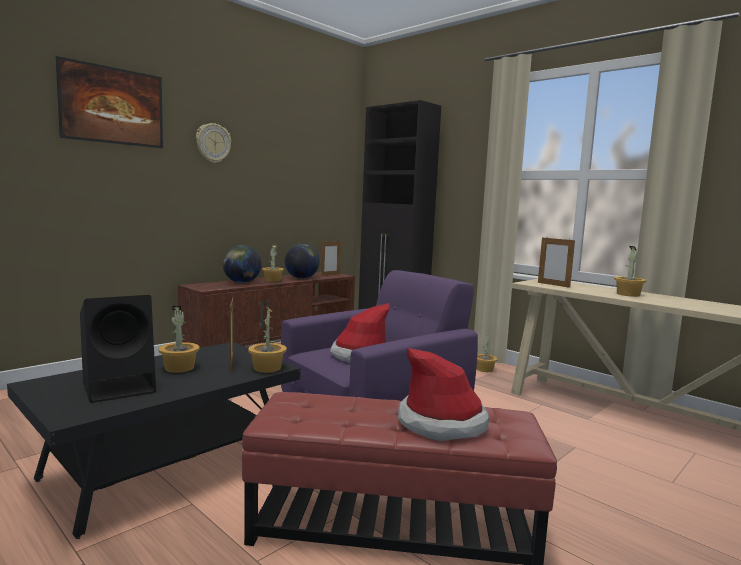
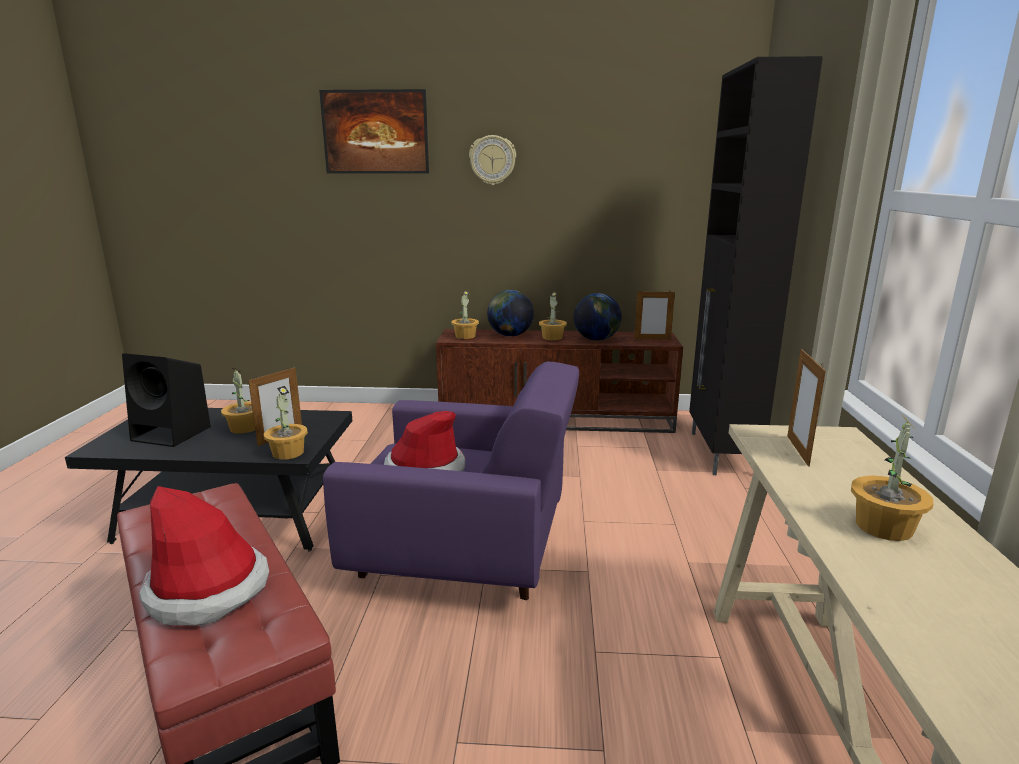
camera: 50 degrees right, 10 degrees up
(484, 369) = (761, 555): potted plant -> potted plant (465, 336)

